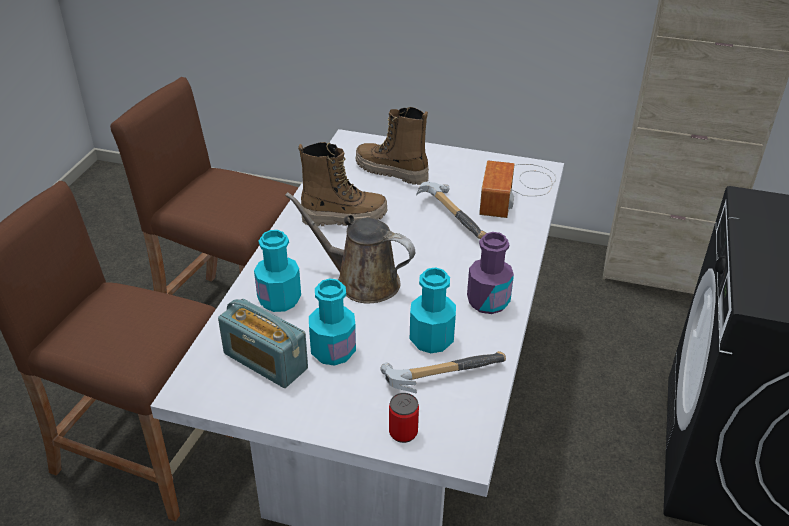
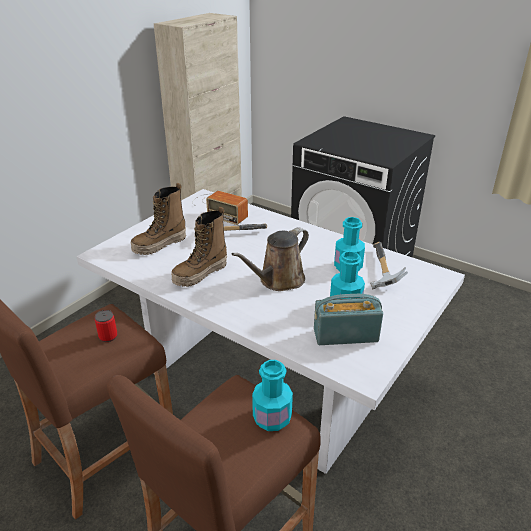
camera: 70 degrees left, 5 degrees down
(265, 361) = (345, 335): radio -> radio turned 150 degrees counterclockwise
(279, 299) = (281, 319): turquoise bottle -> turquoise bottle (272, 418)
(344, 217) = (200, 274): boot -> boot turned 150 degrees counterclockwise
(403, 432) = (424, 292): can -> can (108, 336)
(488, 301) = (322, 241): purple bottle -> none

